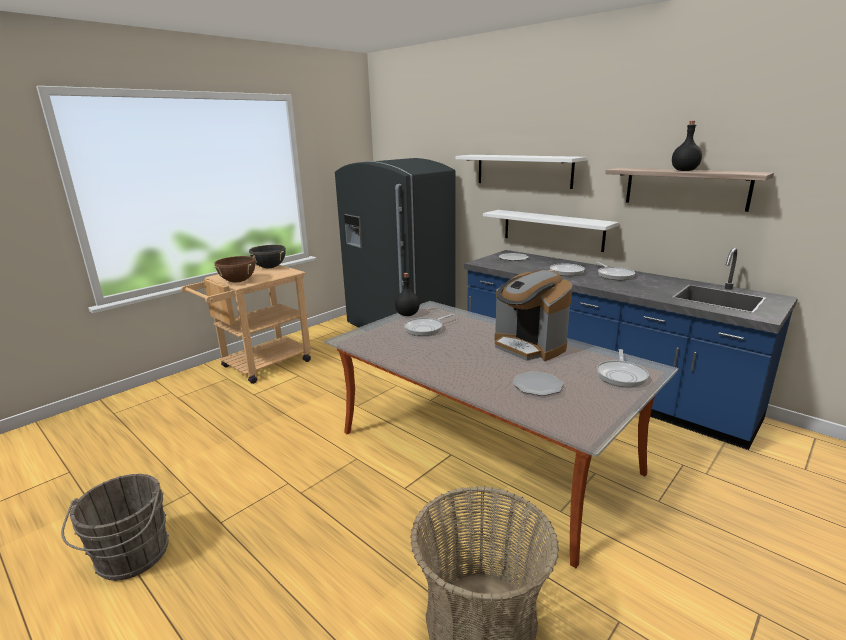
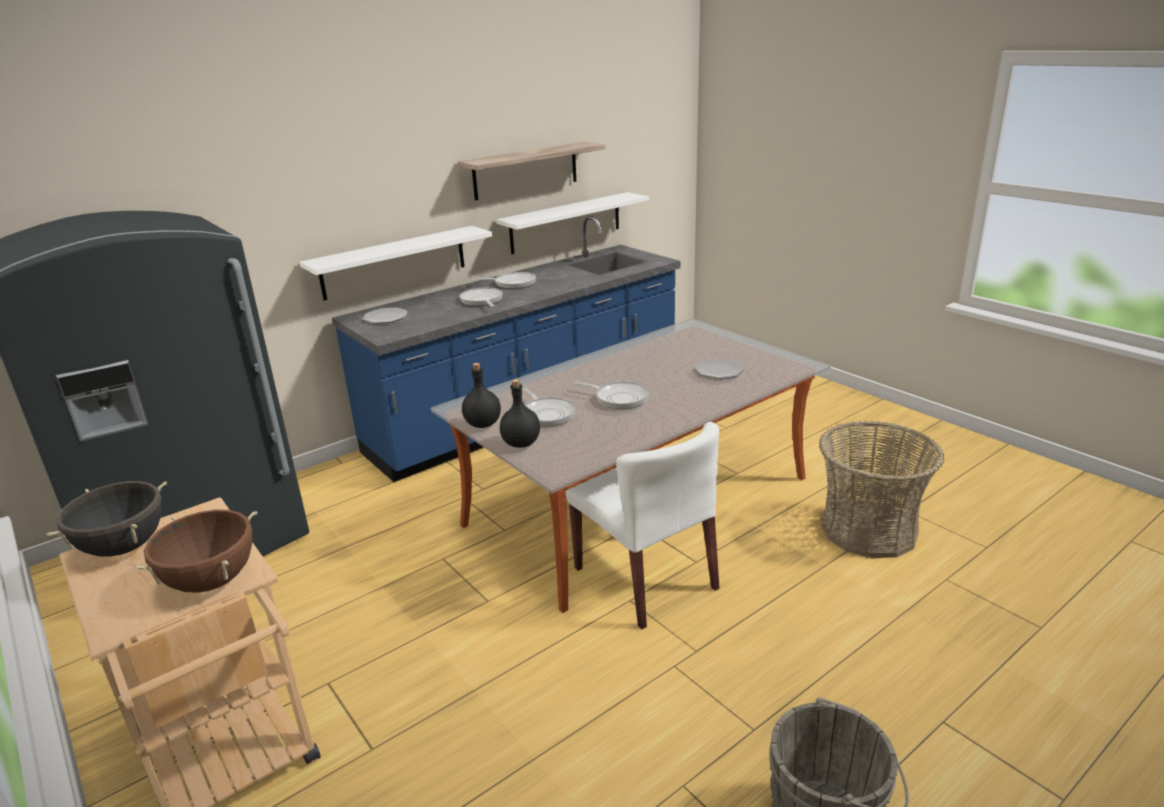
camera: 80 degrees left, 5 degrees up
(381, 464) = (646, 579): none -> white chair
(523, 170) = (330, 190): white shelf -> white shelf (566, 223)
(529, 346) = (628, 364): coffee machine -> none
(621, 375) = (704, 337): frying pan -> frying pan (618, 398)
(684, 170) = (536, 152): black bottle -> black bottle (520, 443)

